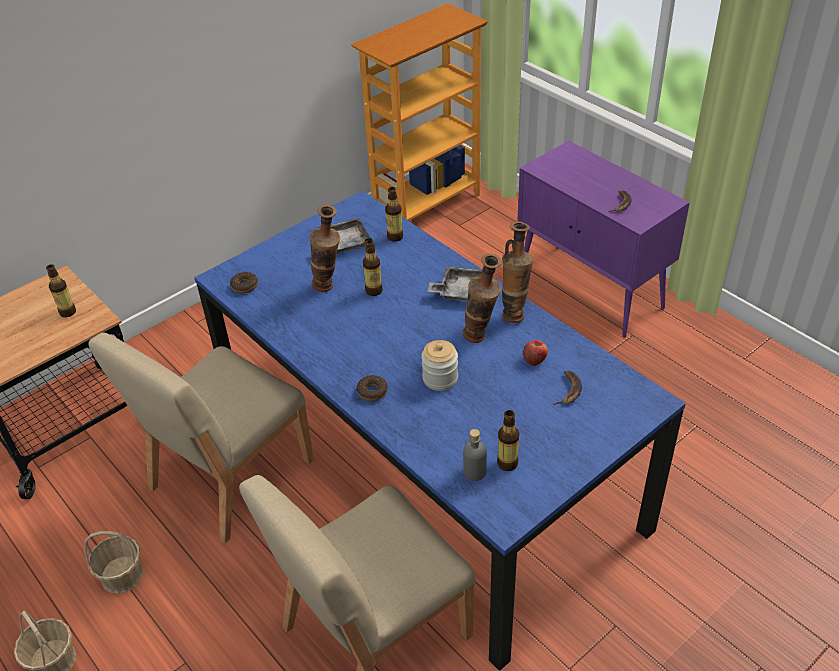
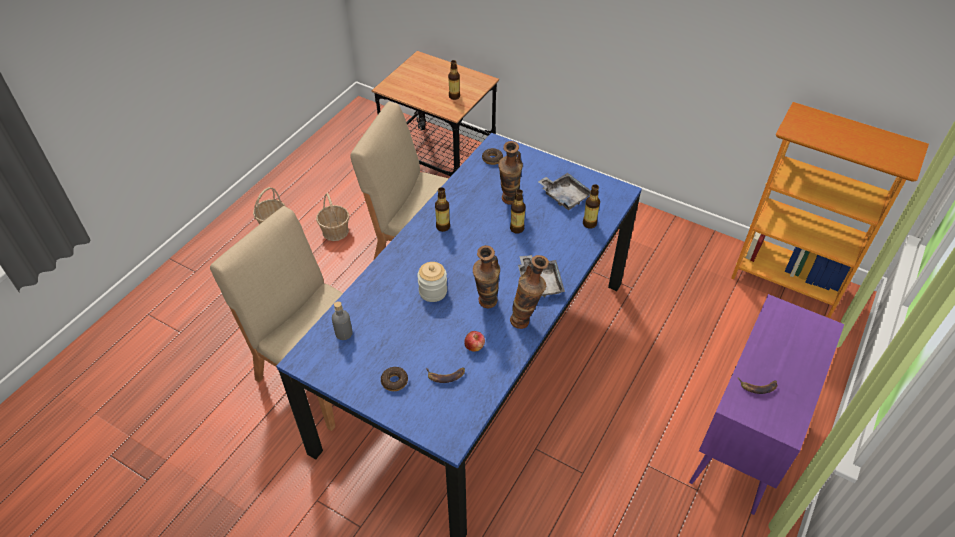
camera: 70 degrees right, 5 degrees up
(372, 391) = (407, 256): donut -> donut (394, 381)
(507, 463) = (356, 351): bottle -> bottle (443, 227)

